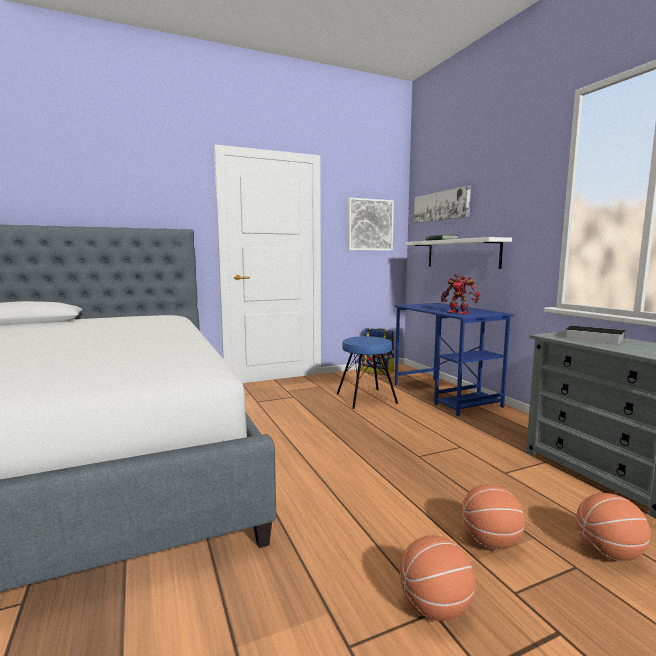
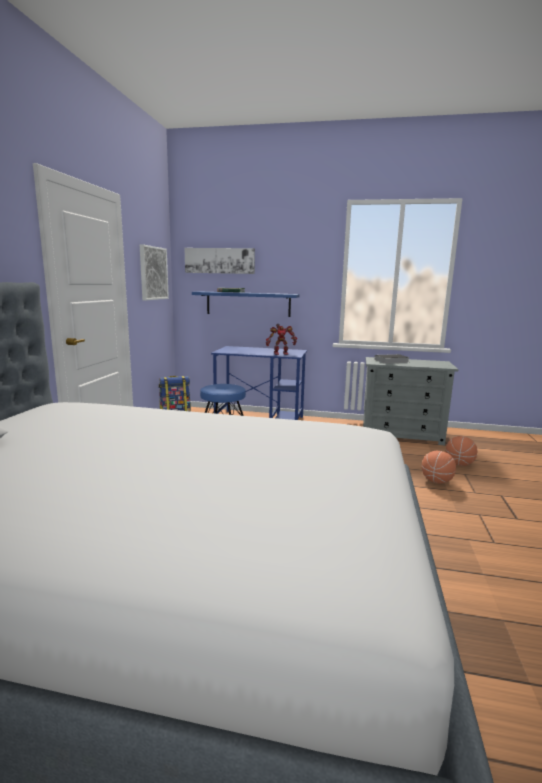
camera: 55 degrees left, 5 degrees up
(435, 607) = (476, 512): basketball -> none
(462, 253) = (248, 304): white shelf -> blue shelf

